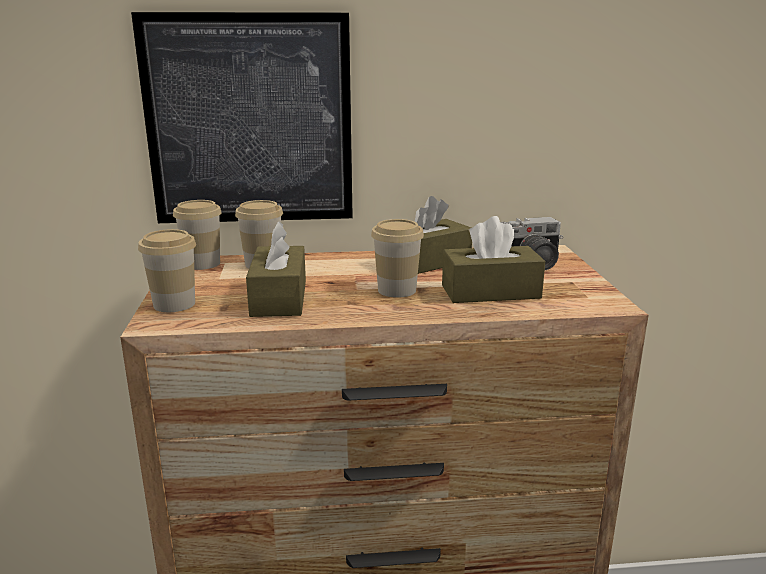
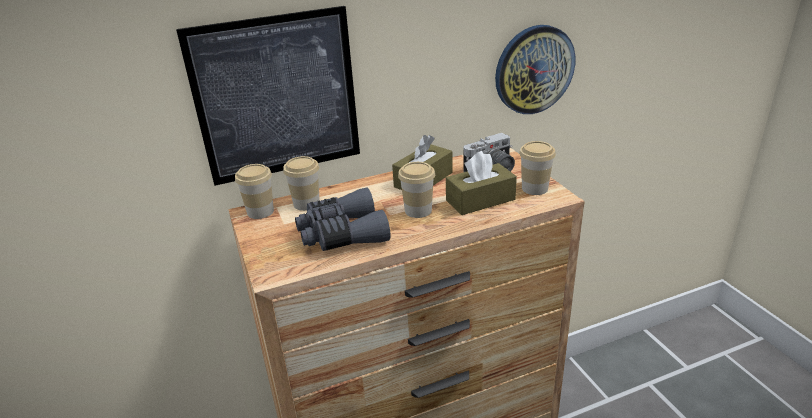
camera: 15 degrees left, 10 degrees up
(174, 304) = (270, 255): cup -> cup (534, 188)
(279, 298) = (342, 234): brown tissue box -> grey binoculars
(616, 145) = (534, 69): none -> wall clock

